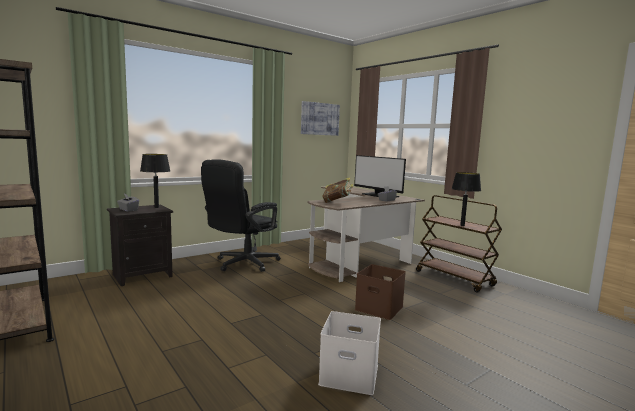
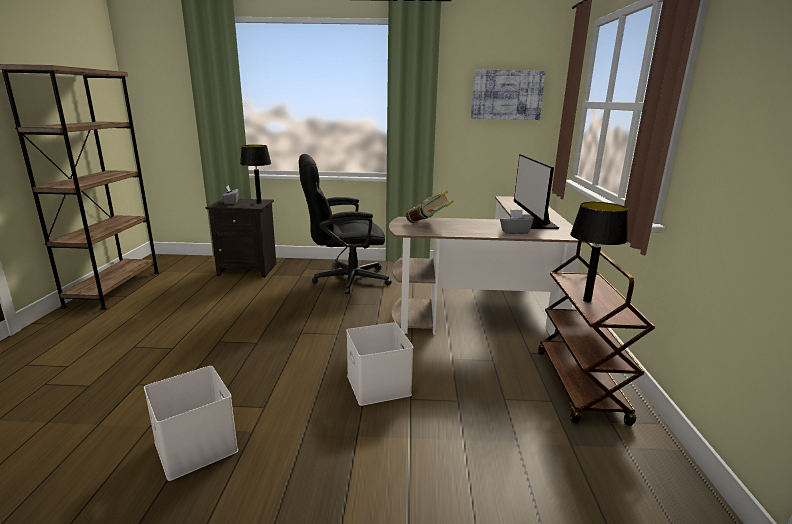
camera: 40 degrees right, 10 degrees up
(380, 308) = (380, 385): brown storage box -> white storage box

